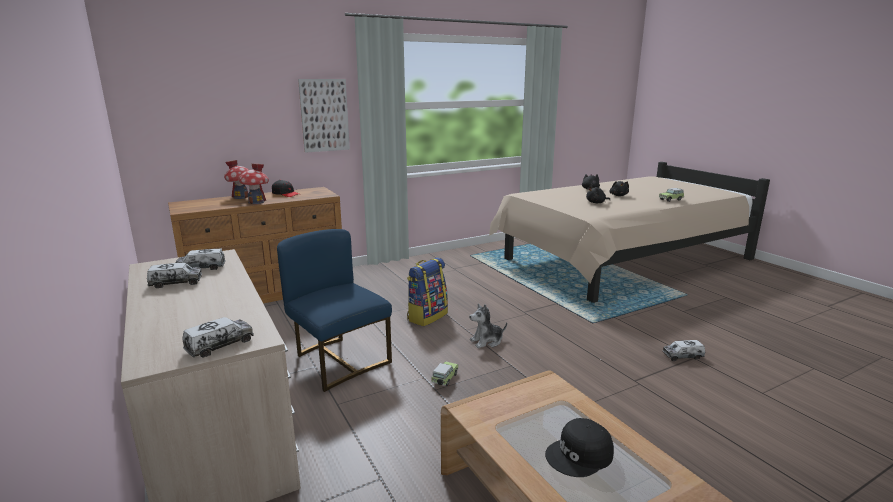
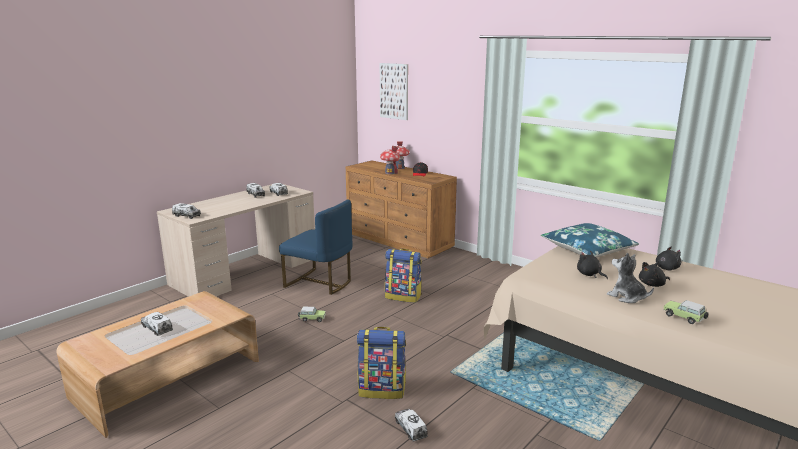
camera: 70 degrees right, 0 degrees up
(324, 115) = (465, 119): picture -> picture (394, 91)
(339, 360) = (320, 283): blue chair -> blue chair turned 90 degrees clockwise
(487, 341) = (377, 326): plush toy -> plush toy (626, 297)
(544, 196) = (588, 249): none -> blue pillow
(580, 455) = (157, 328): black cap -> toy truck
(618, 359) = (382, 389): none -> backpack

